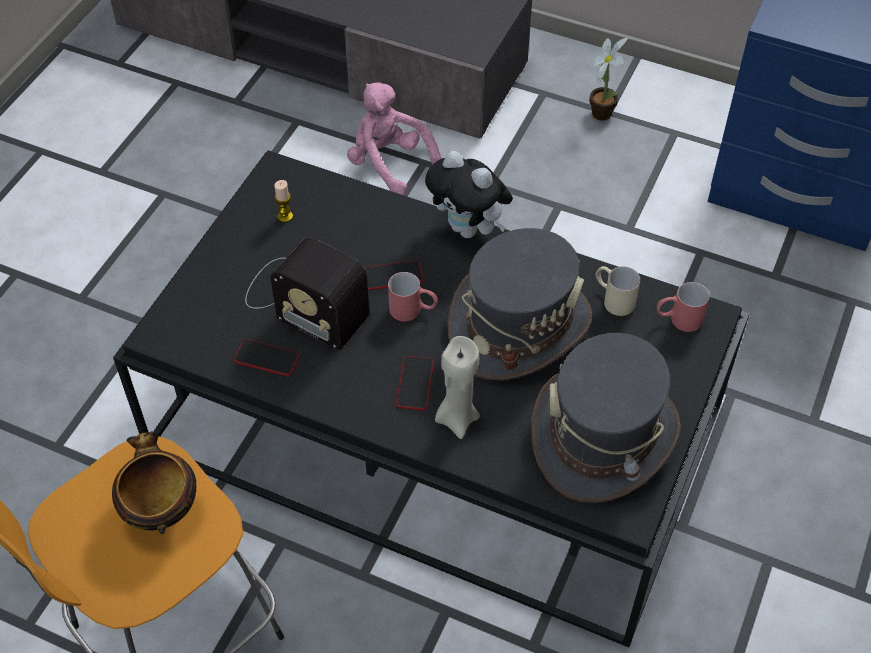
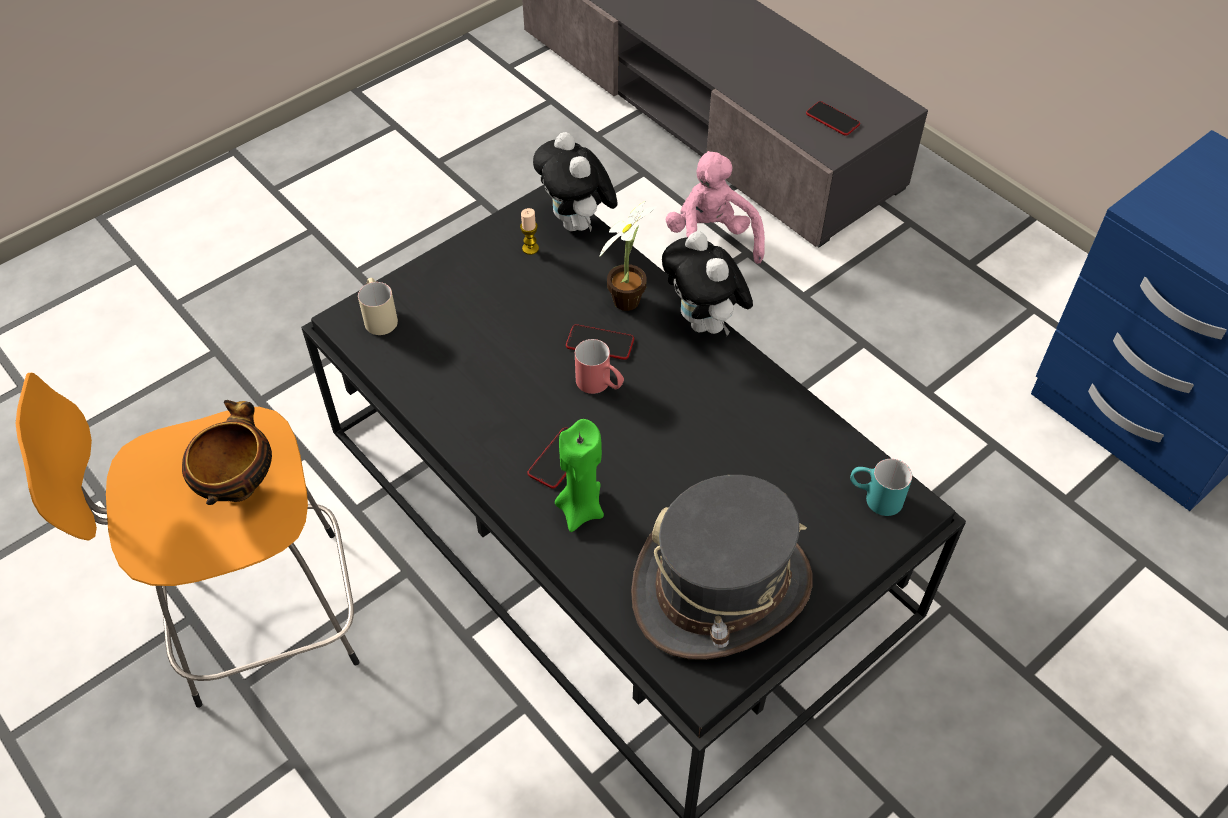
camera: 25 degrees right, 0 degrees up
(267, 358) = (432, 379): phone -> phone (832, 119)
(303, 300) = (499, 336): radio -> none
(313, 181) = (577, 224): none -> plush toy
(457, 418) = (580, 509): beige candle -> green candle
(518, 326) = (698, 440): grey hat -> none
(602, 111) = (963, 261): potted plant -> potted plant (629, 298)
(613, 299) = (815, 449): beige mug -> beige mug (379, 316)
(678, 320) = (874, 497): red mug -> turquoise mug

